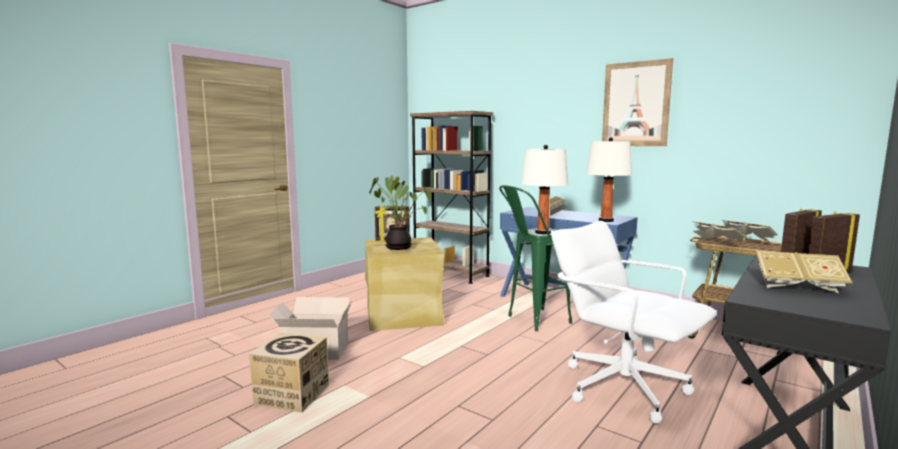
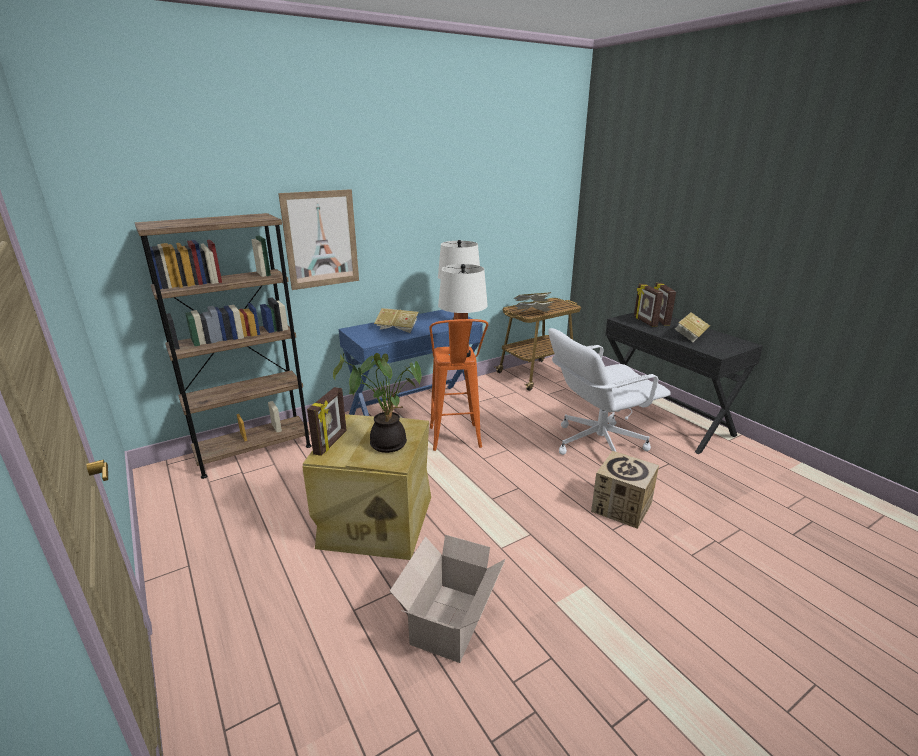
camera: 70 degrees left, 15 degrees up
(292, 395) = (569, 654): cardboard box -> cardboard box (621, 507)
(531, 321) = (456, 442): green stool -> orange stool
(635, 104) = (437, 198): picture -> picture (321, 239)

